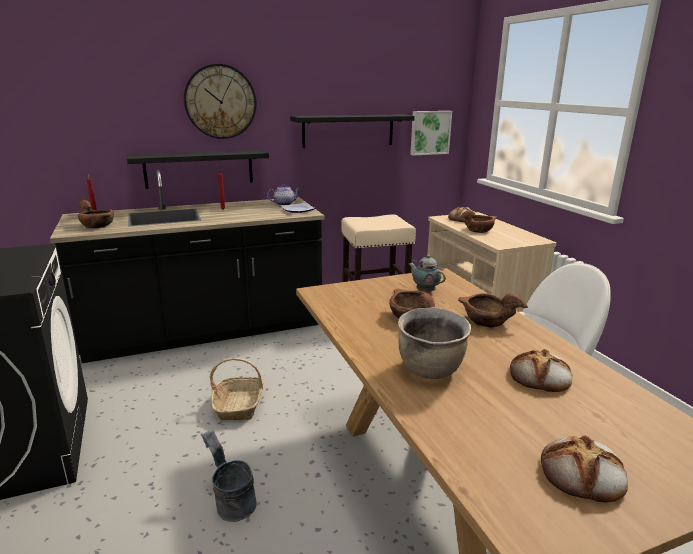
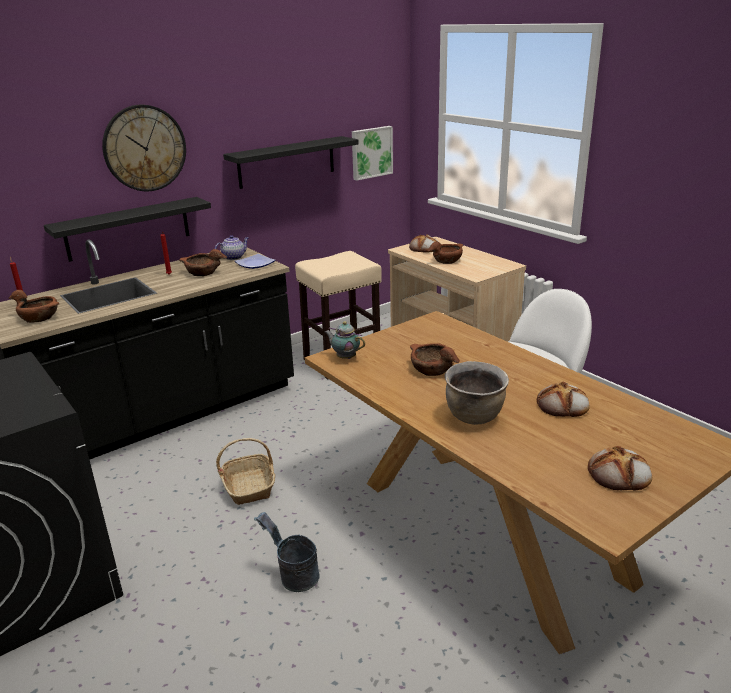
camera: 15 degrees left, 5 degrees up
(424, 291) = (429, 340): teapot -> teapot (345, 357)
(486, 321) = (498, 361): brown bowl -> brown bowl (202, 272)

